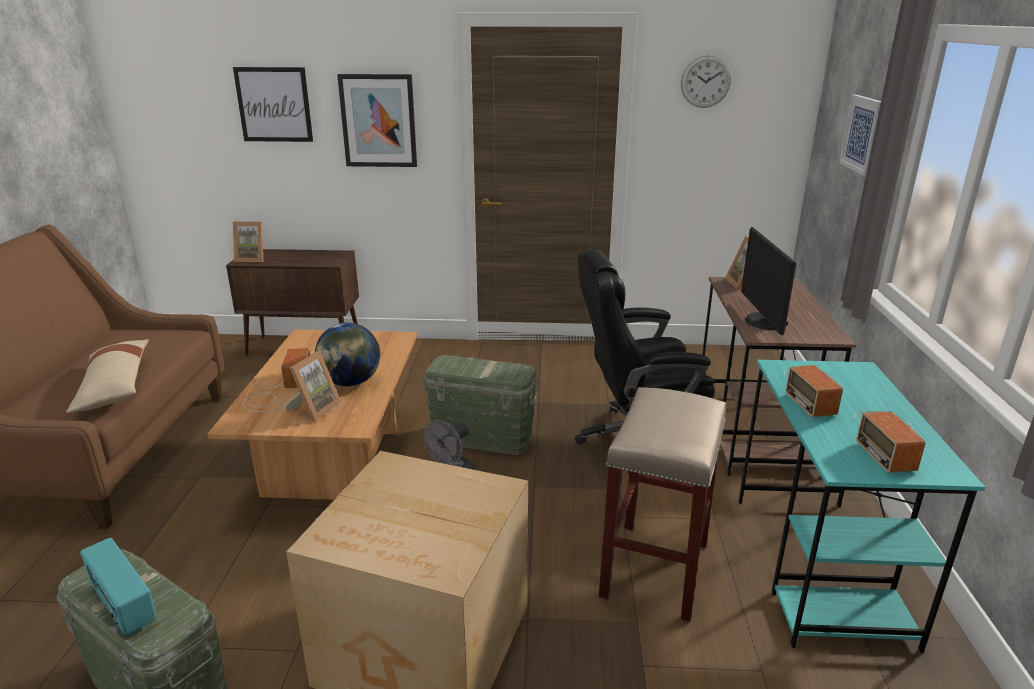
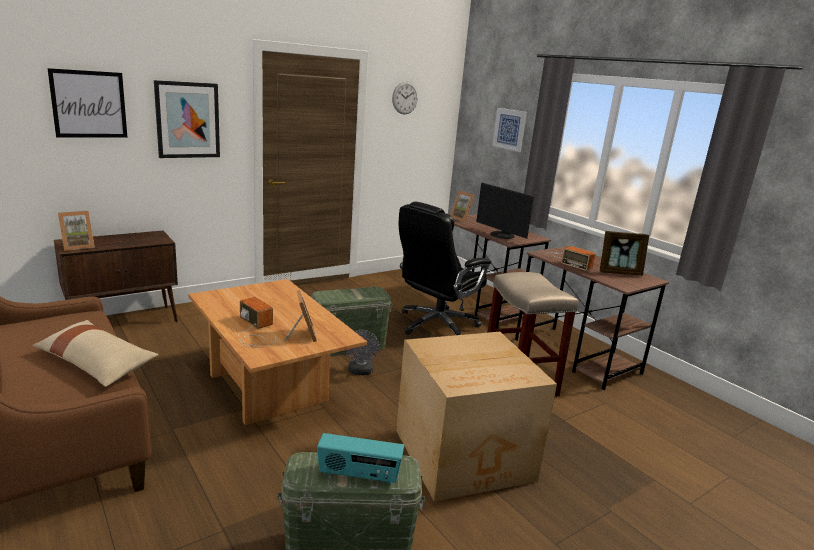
camera: 40 degrees left, 5 degrees down
(350, 382) = (297, 316): globe -> none
(819, 568) = (577, 356): turquoise desk -> brown desk
(888, 439) = (620, 273): radio -> picture frame

